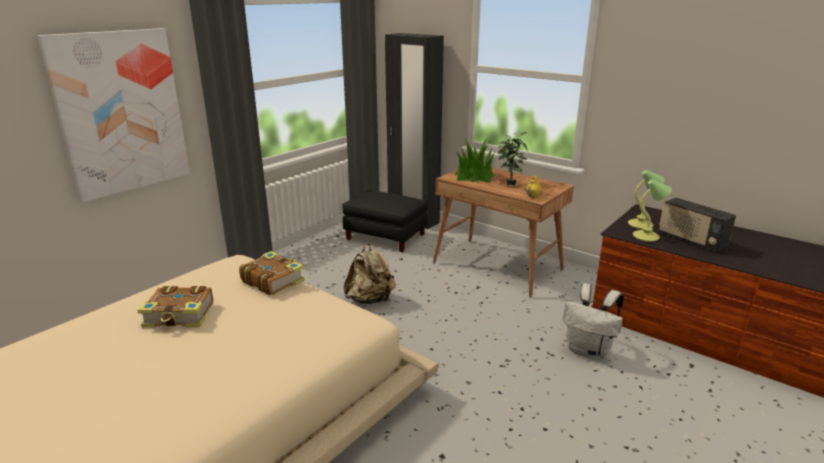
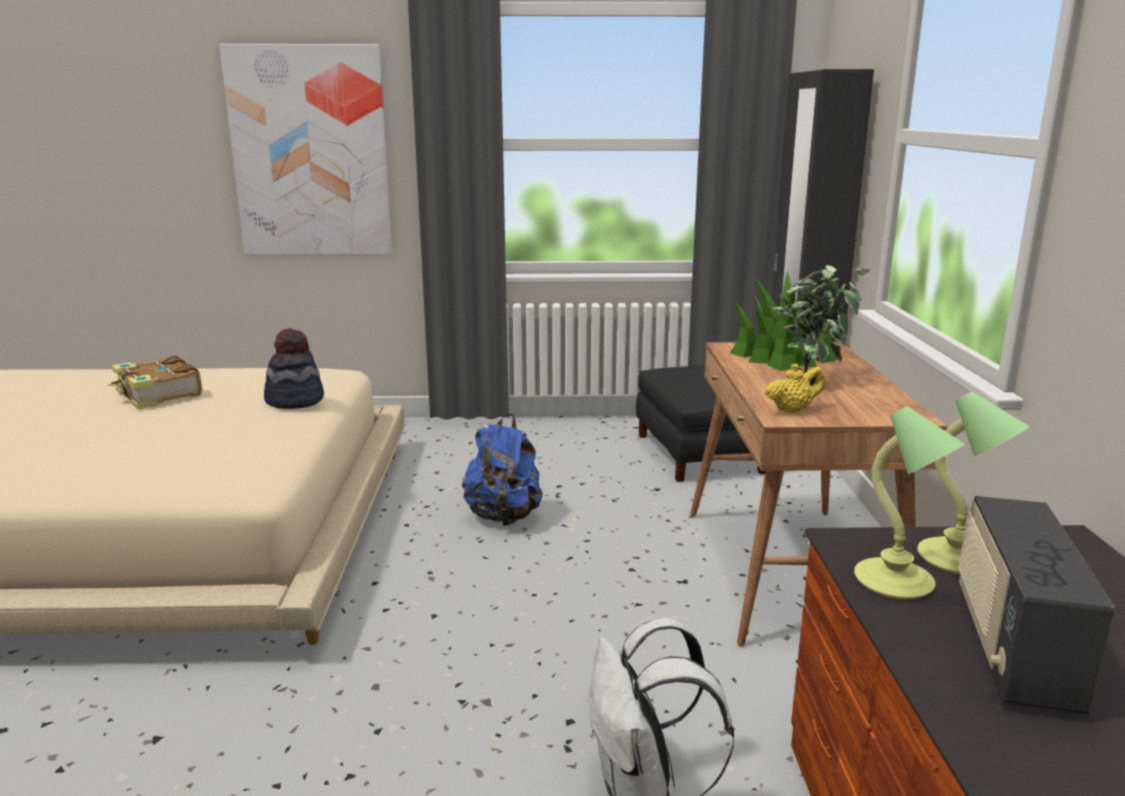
camera: 50 degrees right, 5 degrees down
(272, 280) = (295, 400): book -> hat
(371, 300) = (504, 517): beige backpack -> blue backpack

